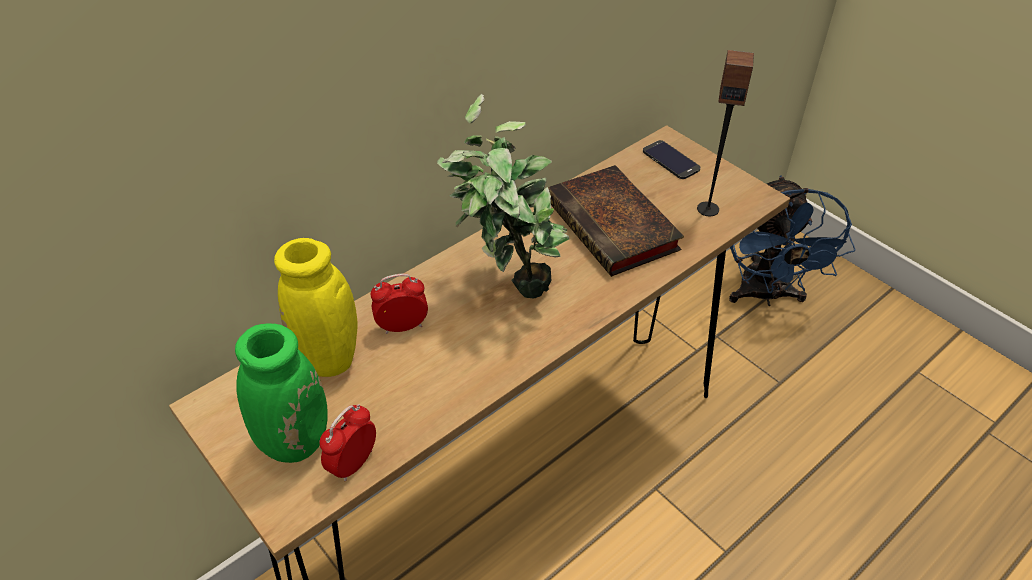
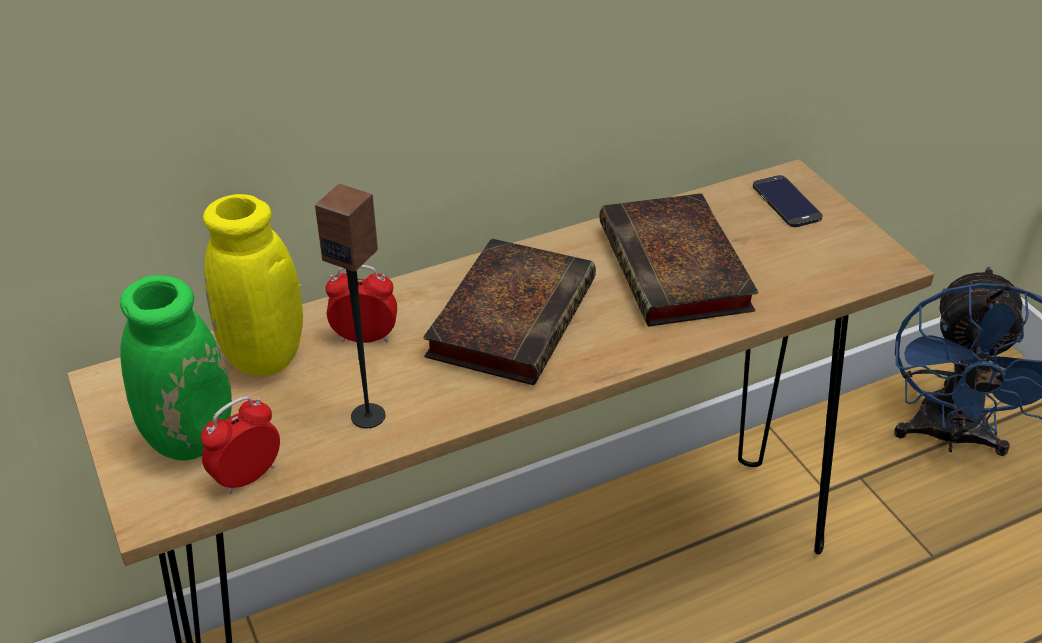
camera: 15 degrees right, 5 degrees down
(508, 287) = (512, 316): potted plant -> book
(708, 209) = (812, 268): speaker -> speaker (368, 415)

